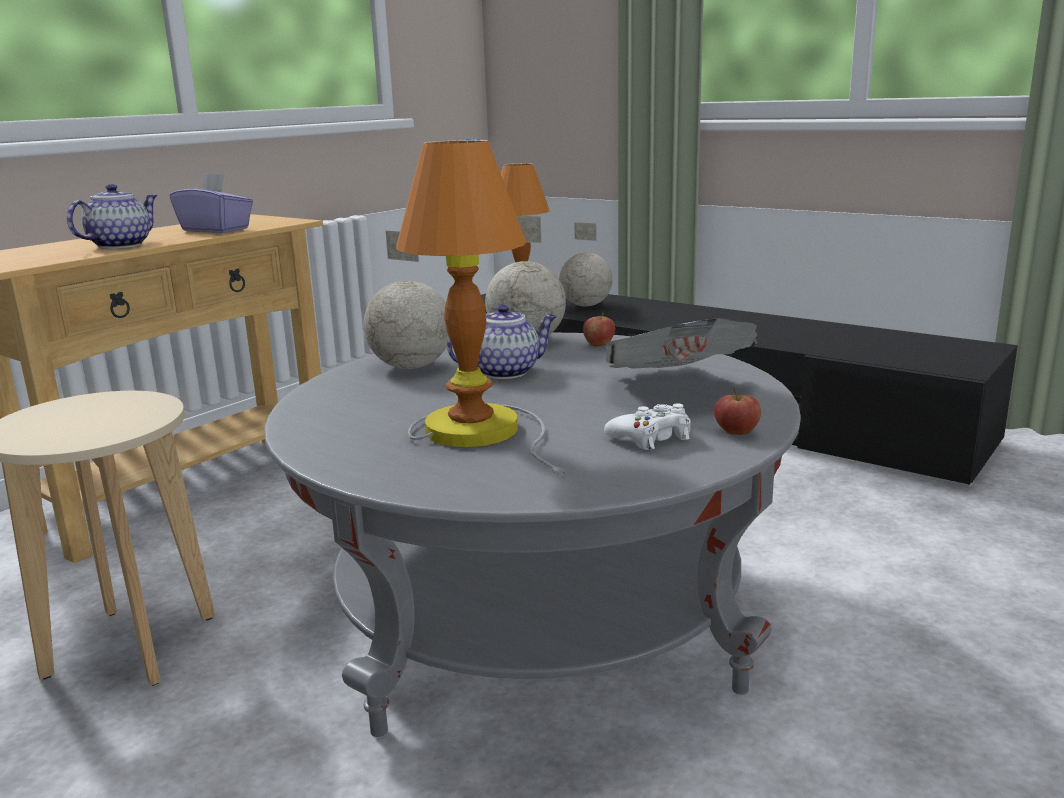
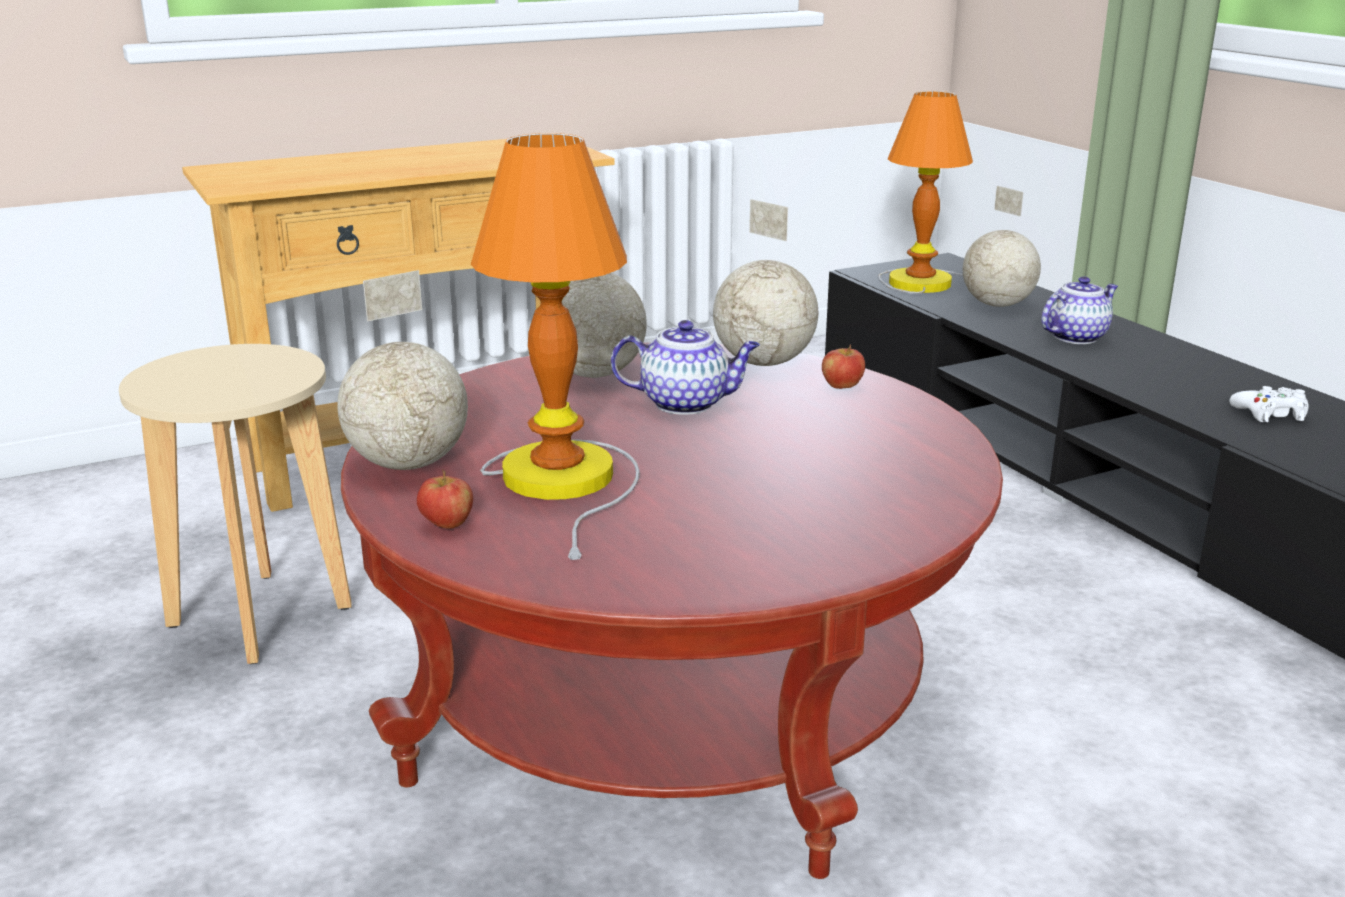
camera: 25 degrees right, 5 degrees up
(121, 245) = (362, 171): teapot -> teapot (1075, 337)
(216, 230) = (483, 159): purple tissue box -> none
(340, 446) = (410, 464): none -> globe
(539, 611) = (672, 703): grey coffee table -> red coffee table
(651, 438) = (733, 536): white game controller -> white game controller (1270, 414)
(678, 388) = (854, 474): newspaper -> none
(736, 433) = (840, 554): apple -> apple (447, 524)

